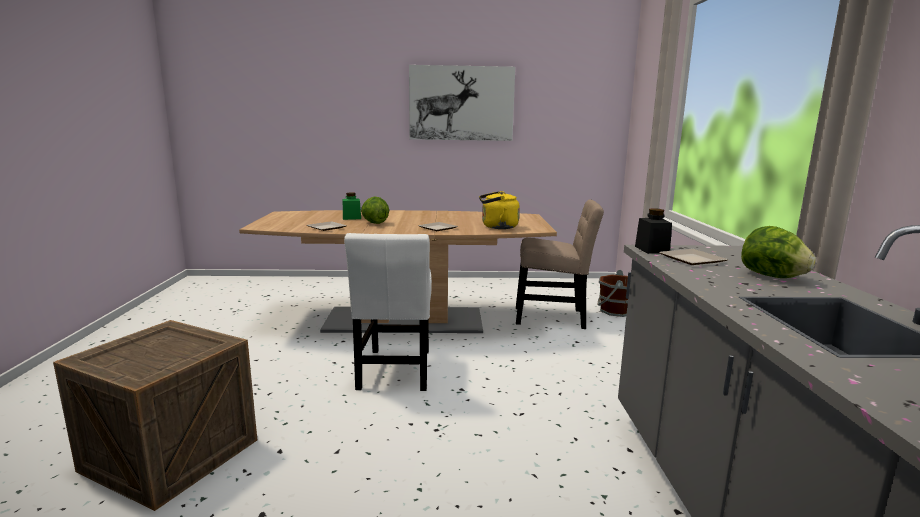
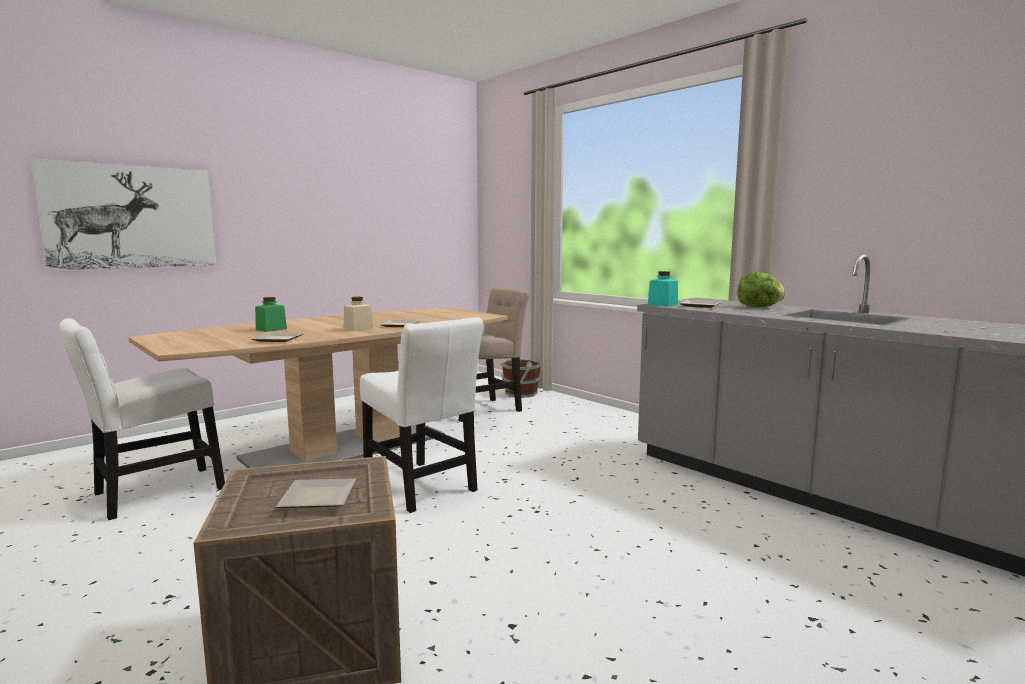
camera: 40 degrees left, 5 degrees down
(150, 356) = (316, 497): none -> plate
(264, 319) = (152, 493): none -> white chair
(374, 223) = (317, 330): lettuce -> none
(400, 227) = (358, 329): none -> beige jar
(461, 103) = (321, 193): picture -> picture (131, 217)
(497, 227) = (450, 318): yellow kettle -> none
(651, 249) = (662, 304): black jar -> turquoise jar

